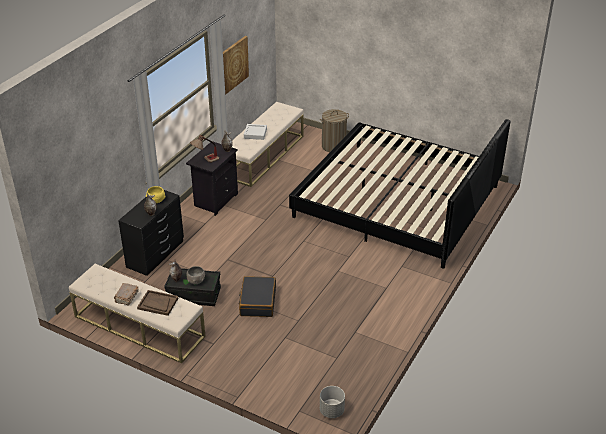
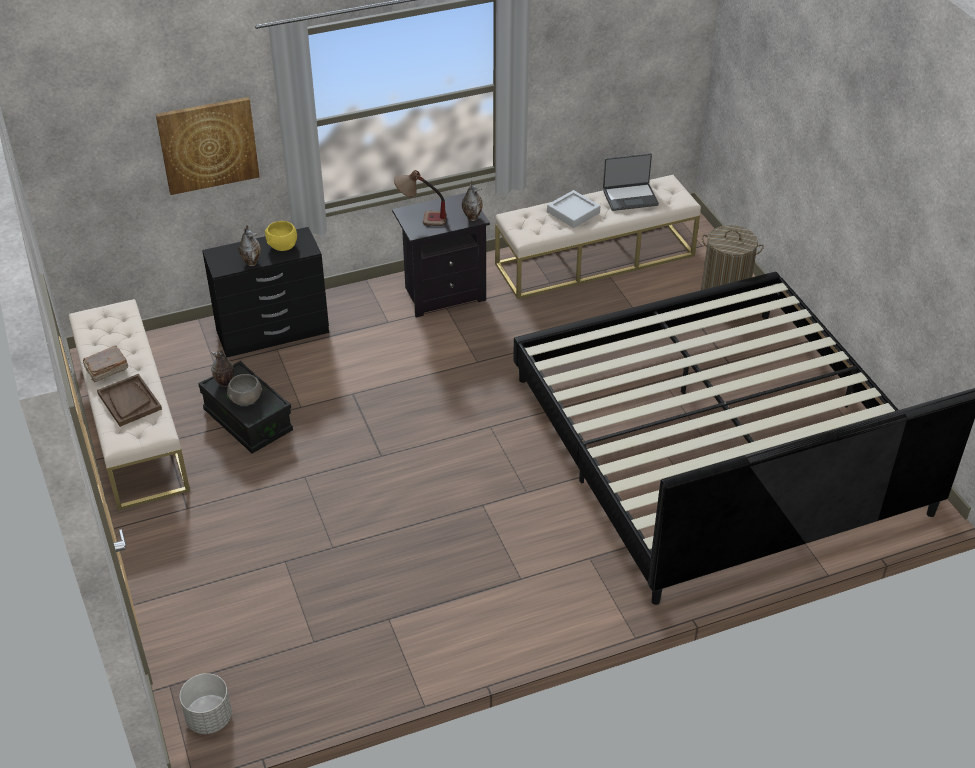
camera: 40 degrees right, 5 degrees up
(233, 65) = (573, 76): picture -> picture (208, 145)
(257, 302) = (314, 483): black suitcase -> none
(271, 117) = (630, 197): none -> laptop

